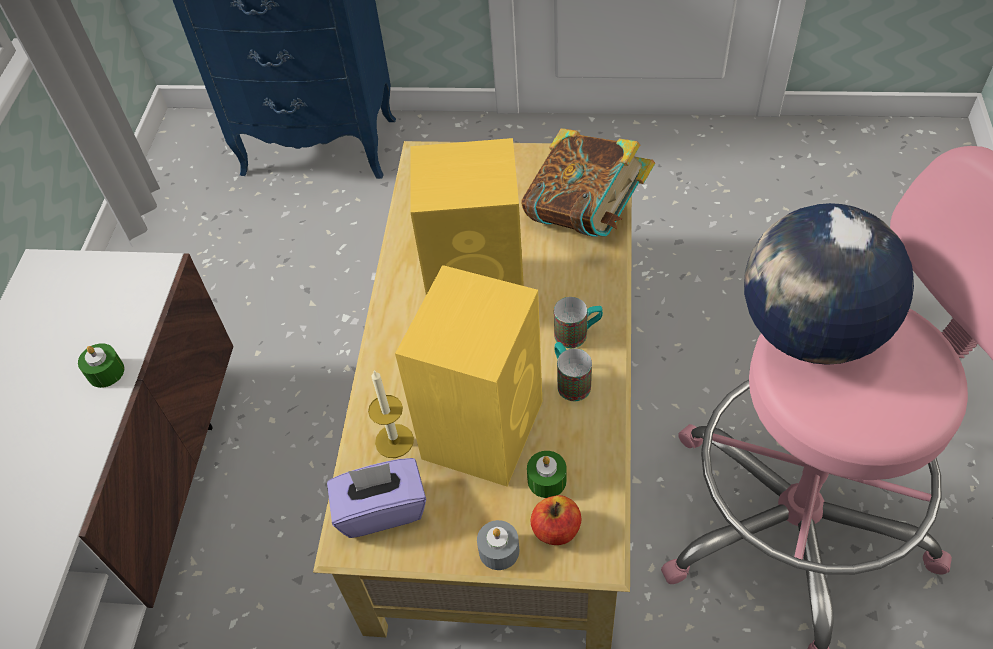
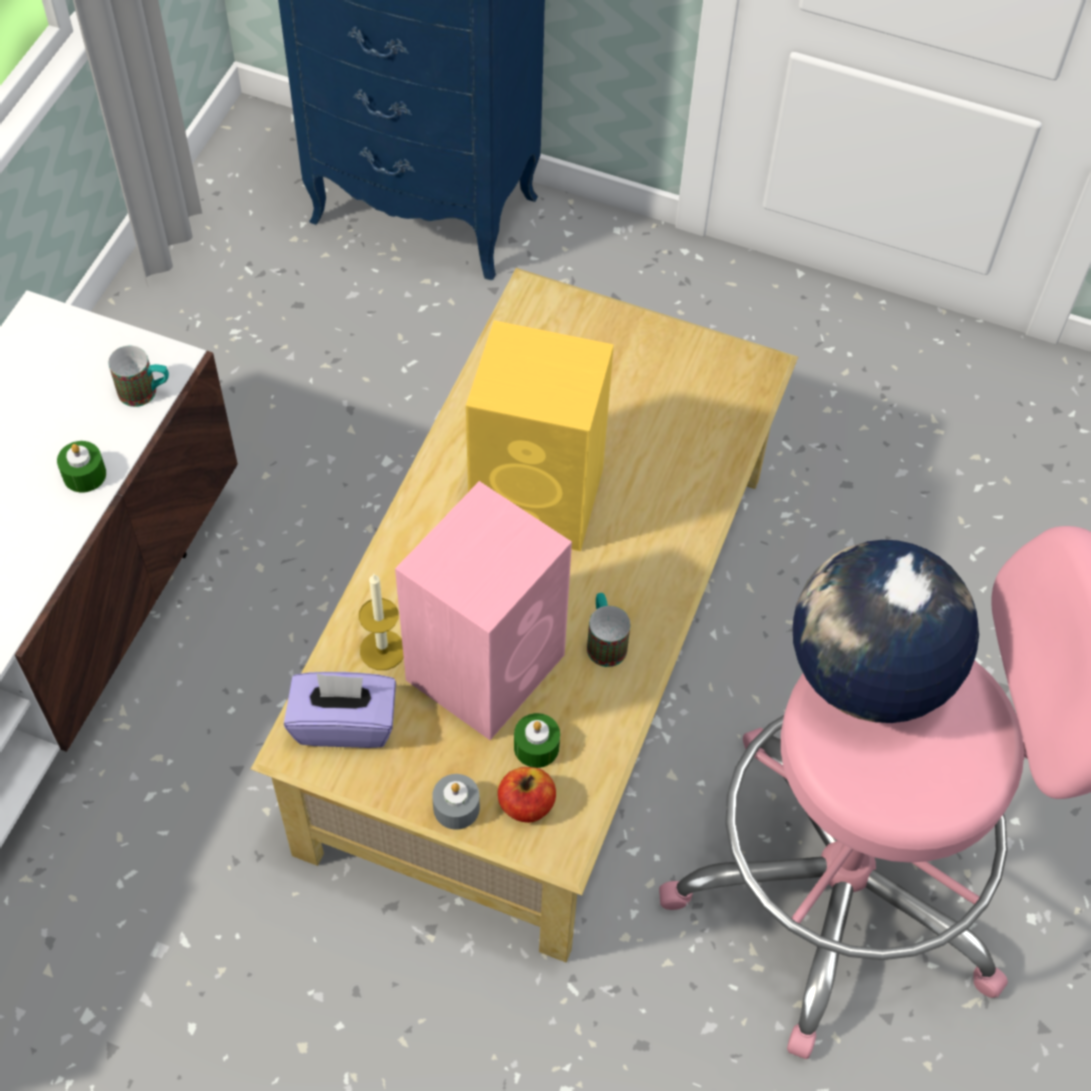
camera: 10 degrees right, 5 degrees up
(484, 427) = (488, 664): yellow speaker -> pink speaker
(578, 334) = (635, 586): mug -> mug (146, 392)
(585, 216) = (702, 438): book -> none

